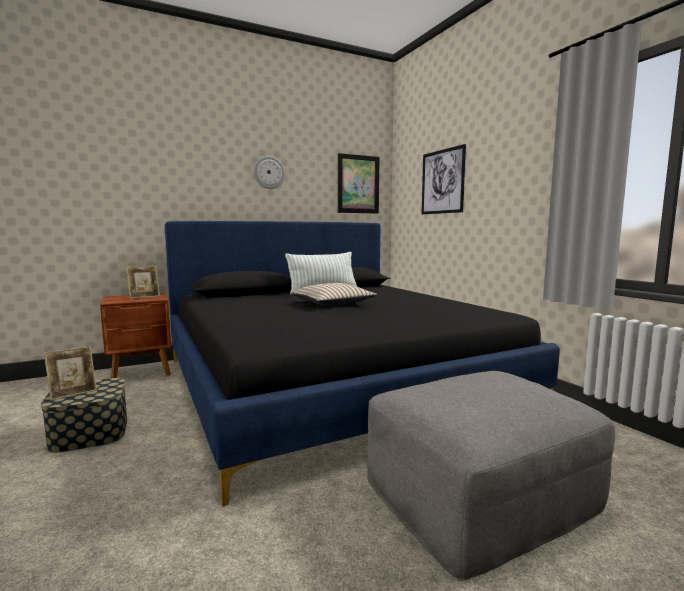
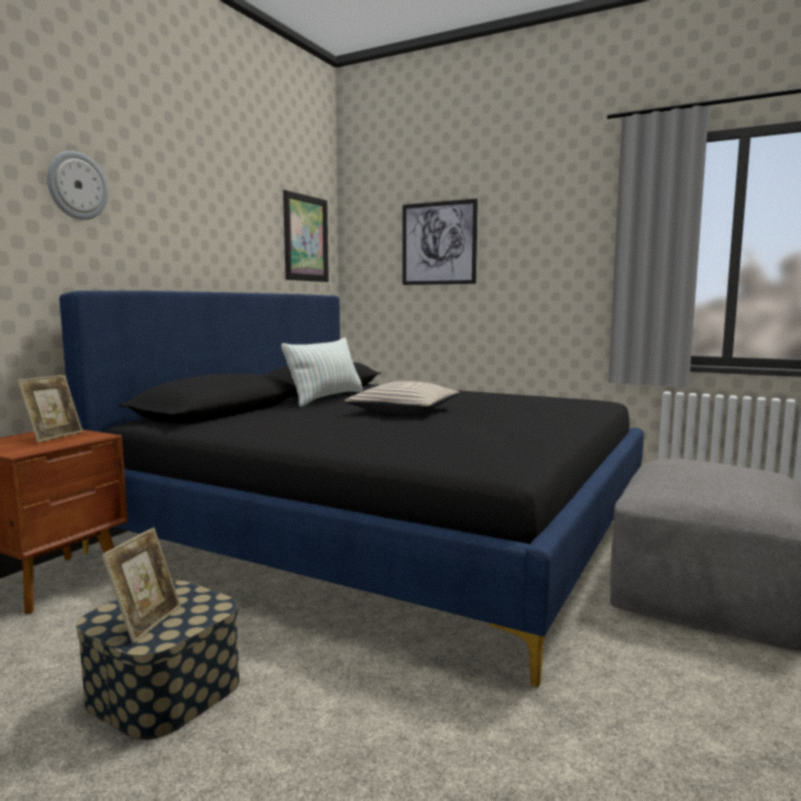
camera: 35 degrees left, 0 degrees up
(269, 172) = (203, 212): wall clock -> wall clock (77, 186)

